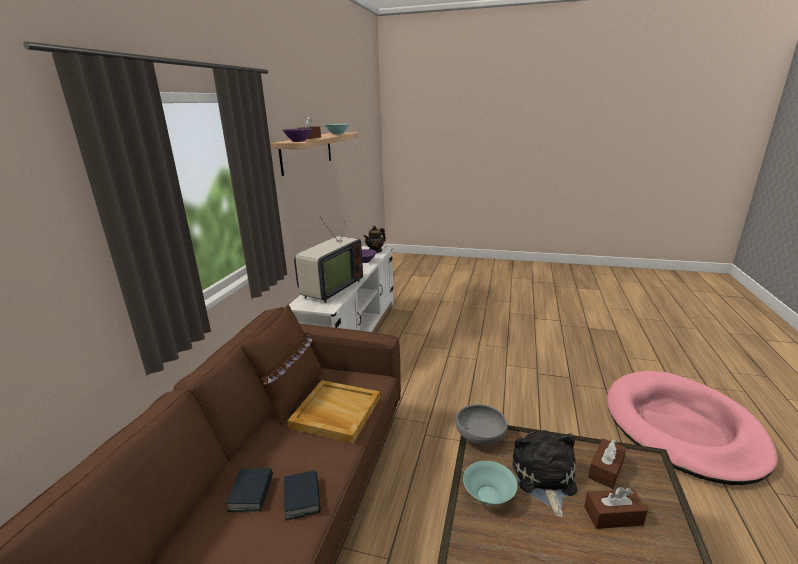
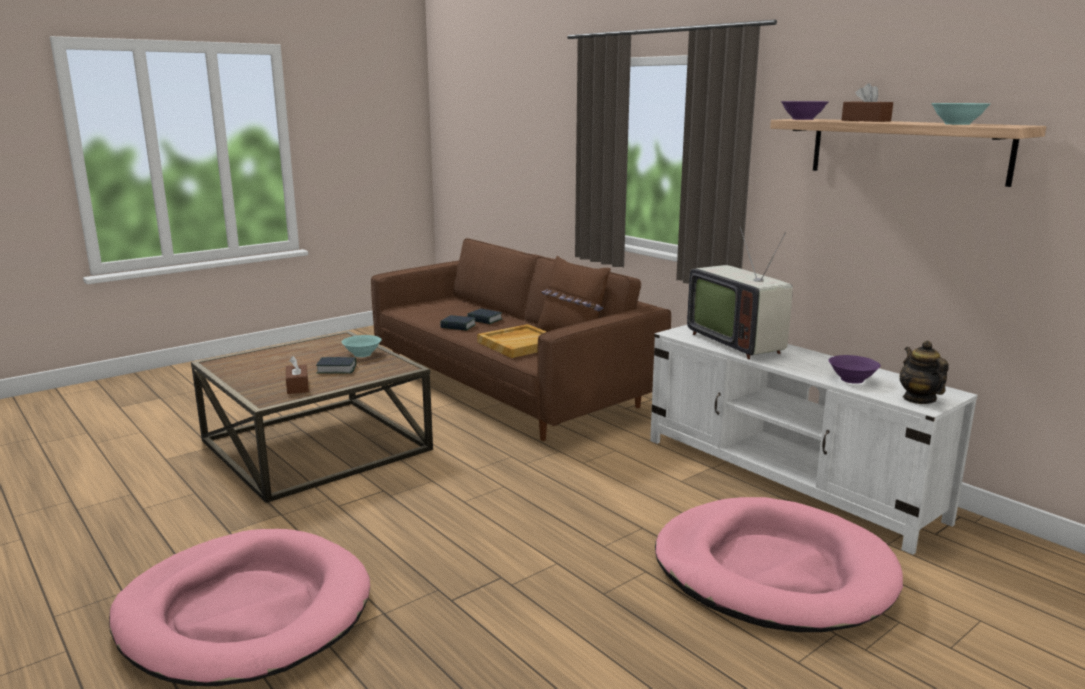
camera: 125 degrees right, 5 degrees down
(441, 322) = (772, 571): none -> pink dog bed
(480, 436) = (403, 366): grey bowl -> none
(544, 478) = (336, 369): plush toy -> book
(613, 516) = (280, 373): brown tissue box -> none

